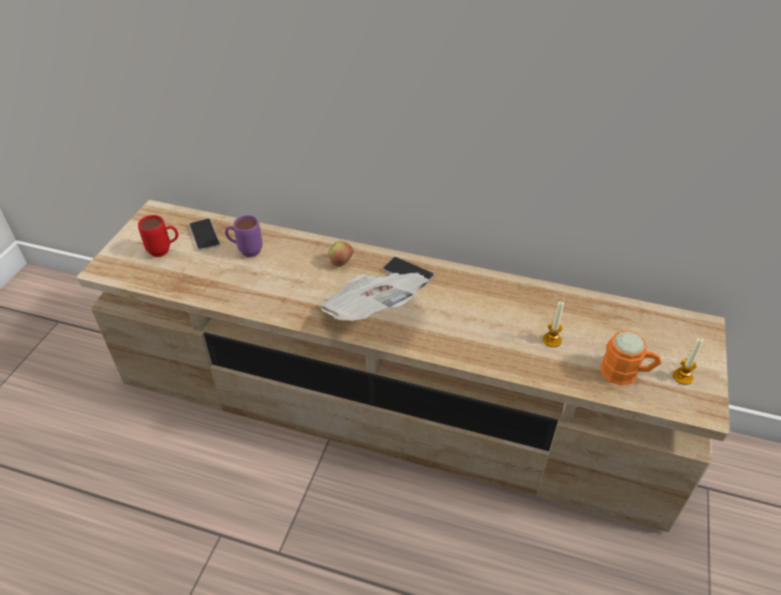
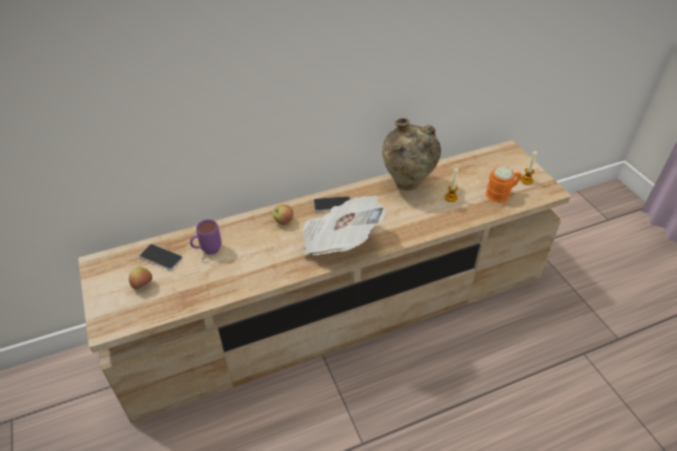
camera: 40 degrees left, 0 degrees up
(165, 251) = (143, 285): red mug -> apple
(514, 298) = (407, 186): none -> beige vase

